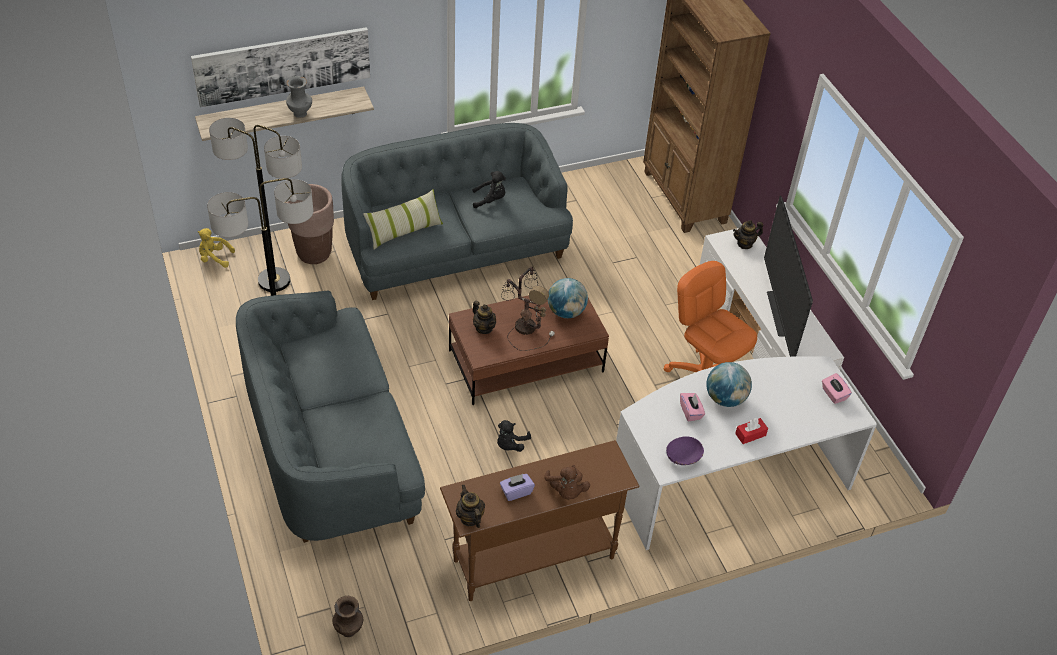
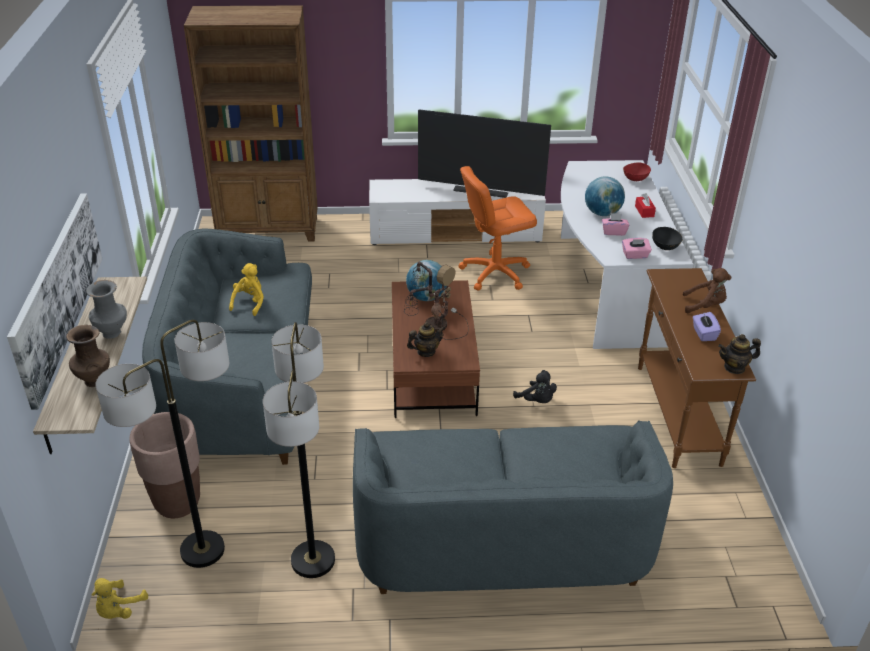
camera: 70 degrees left, 10 degrees down
(349, 629) = (754, 564): brown vase -> brown vase (94, 380)
(404, 231) = (261, 371): pillow -> none
(490, 200) = (249, 303): black plush toy -> yellow plush toy
(683, 458) = (665, 246): purple bowl -> black bowl
(745, 244) = (391, 187): teapot -> none
(823, 420) = (635, 178): none -> red bowl
(833, 394) = (609, 168): pink tissue box -> pink tissue box (635, 255)

